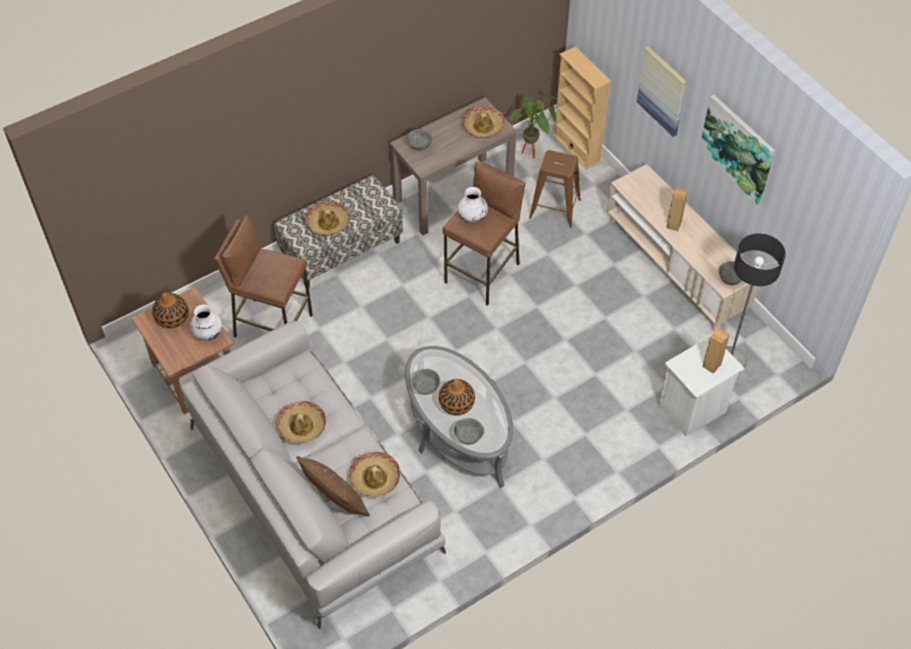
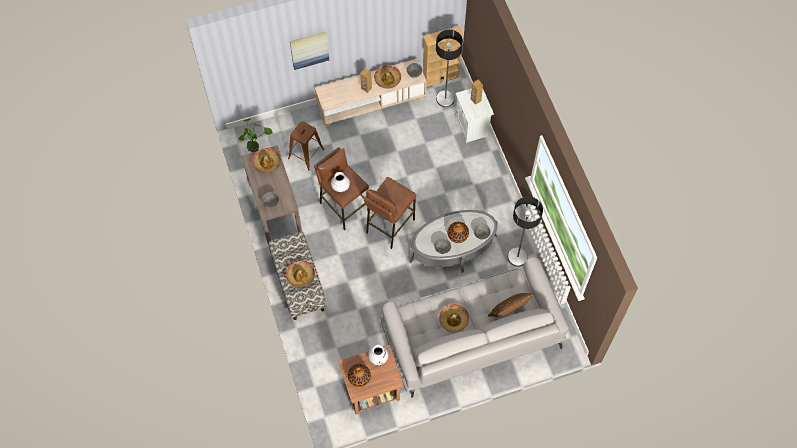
camera: 75 degrees left, 10 degrees up
(273, 325) = (347, 336): brown stool -> brown stool (389, 226)
(375, 478) = (498, 288): hat -> hat (387, 79)
(471, 527) = (517, 257): none -> floor lamp
(576, 148) = (261, 128): beige bookcase -> beige bookcase (440, 77)
(737, 149) = (375, 26): picture -> none

